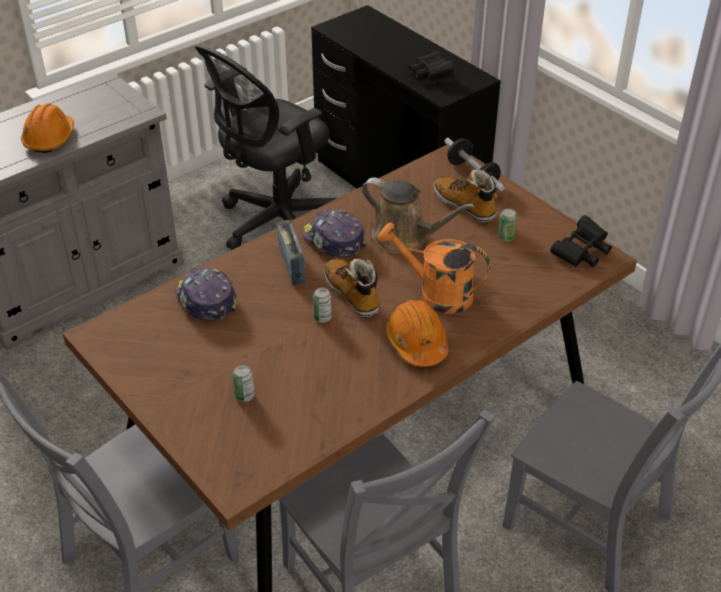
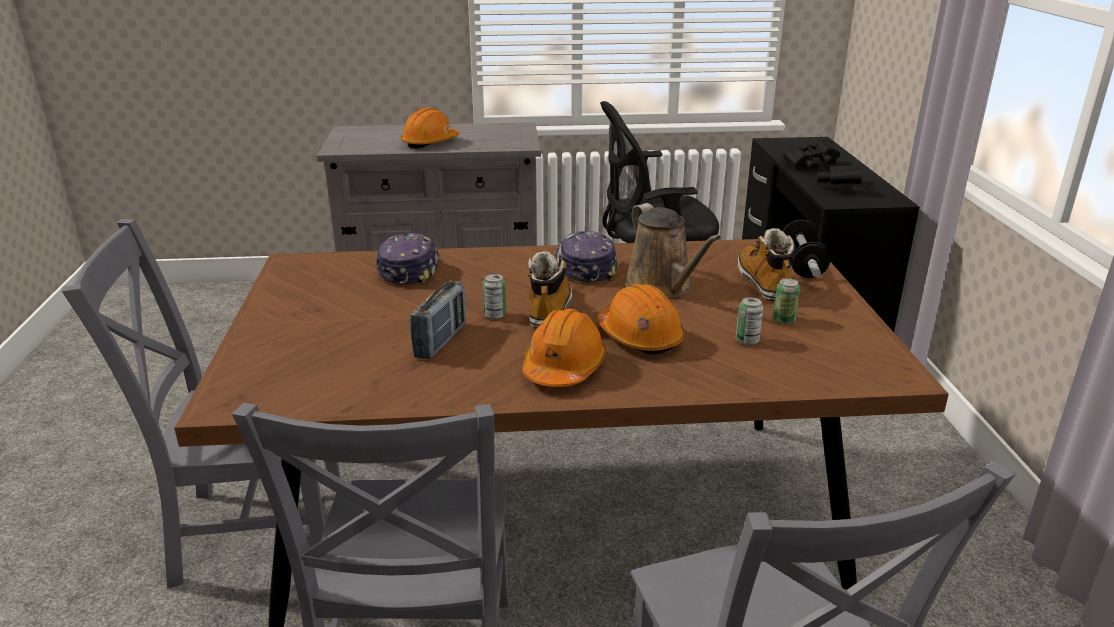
camera: 35 degrees right, 15 degrees down
(244, 396) = (338, 343): can -> can (747, 341)
(292, 266) = (520, 272): radio -> radio (441, 341)
(436, 293) = (639, 337): orange watering can -> orange hard hat
(581, 253) = (871, 362): black binoculars -> black binoculars (812, 166)

